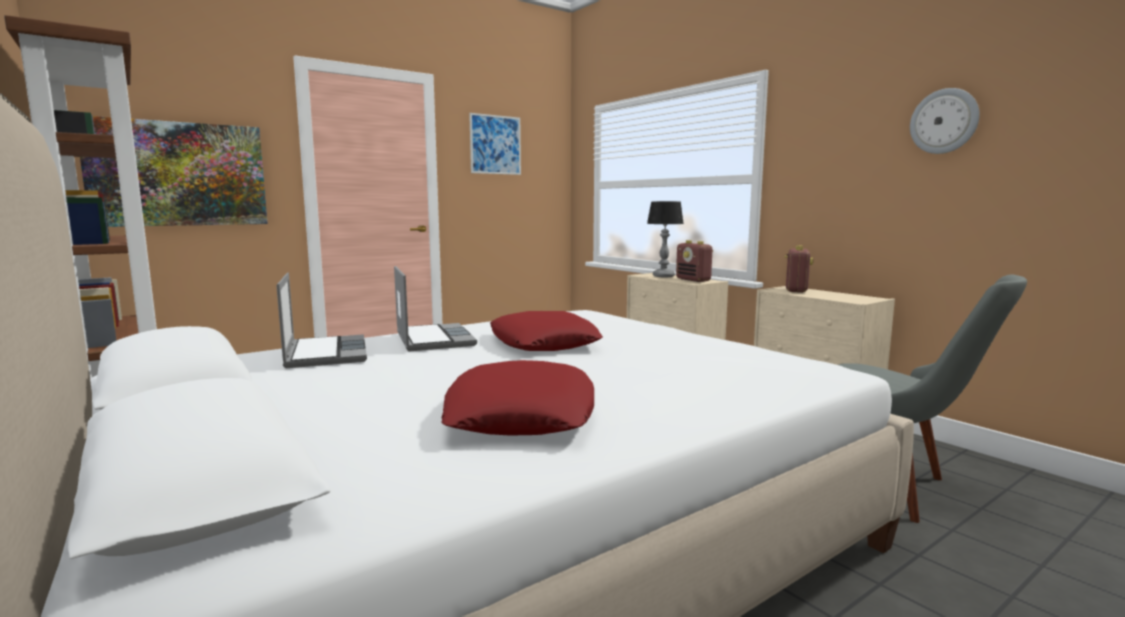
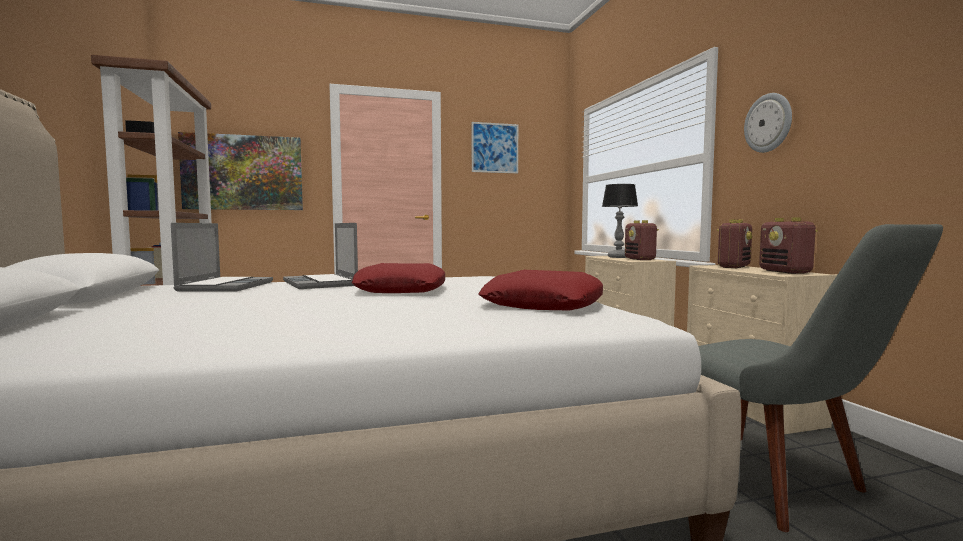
camera: 20 degrees right, 5 degrees down
(432, 339) = (321, 283): laptop -> laptop turned 150 degrees clockwise
(521, 414) = (246, 323): red pillow -> red pillow (544, 304)
(851, 297) = (785, 272): none -> radio
(944, 121) = (893, 63): wall clock -> wall clock (768, 123)

